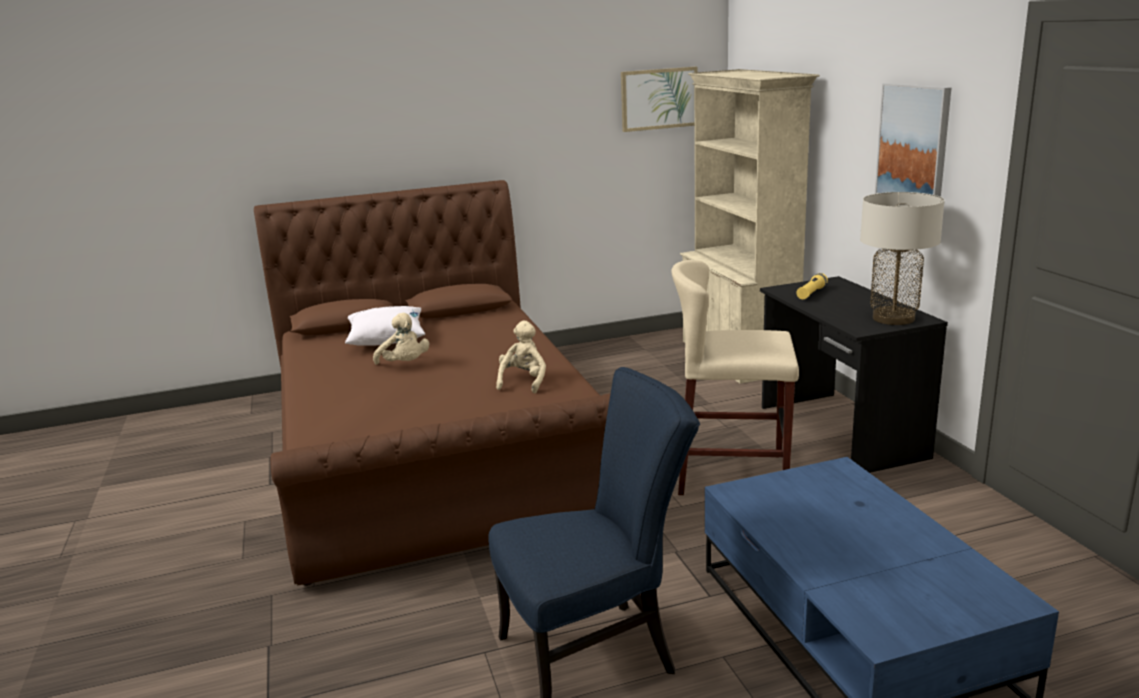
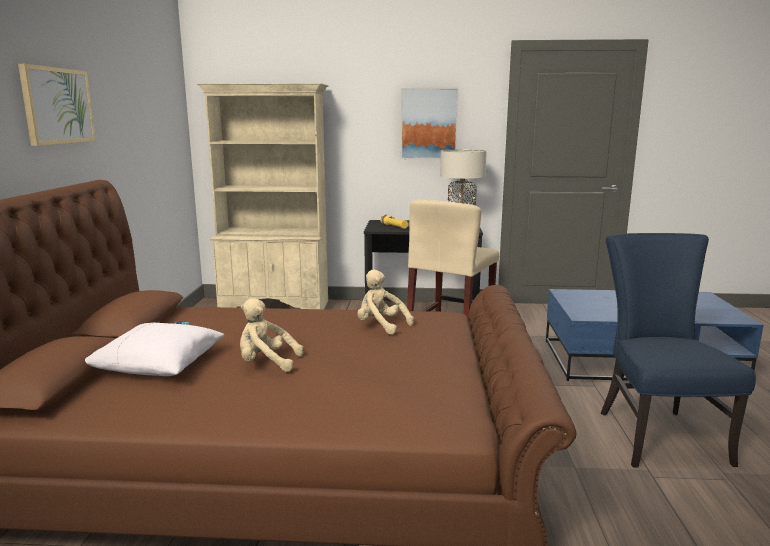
camera: 70 degrees left, 5 degrees down
(404, 365) = (266, 363): beige plush toy -> beige plush toy turned 150 degrees counterclockwise
(658, 99) = (162, 106): picture -> picture (57, 106)

